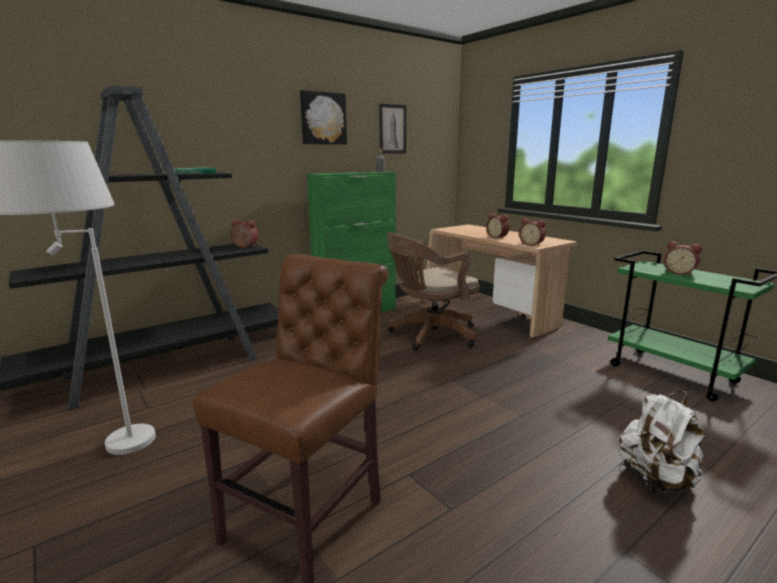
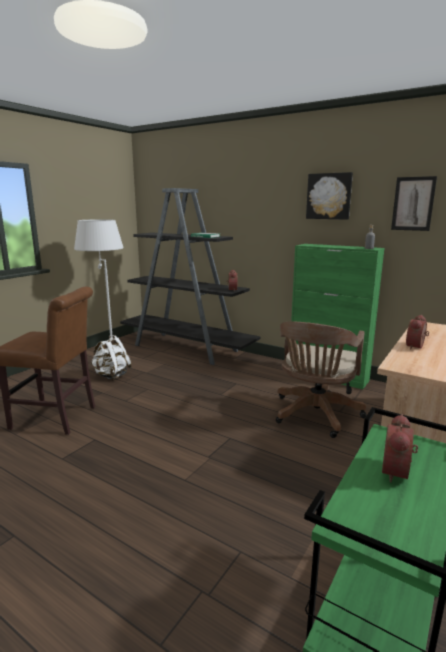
camera: 70 degrees right, 0 degrees up
(430, 335) = (315, 415): brown office chair -> brown office chair turned 105 degrees counterclockwise
(532, 244) = (398, 363): alarm clock -> none
(656, 480) = (97, 565): white backpack -> white backpack (112, 376)

